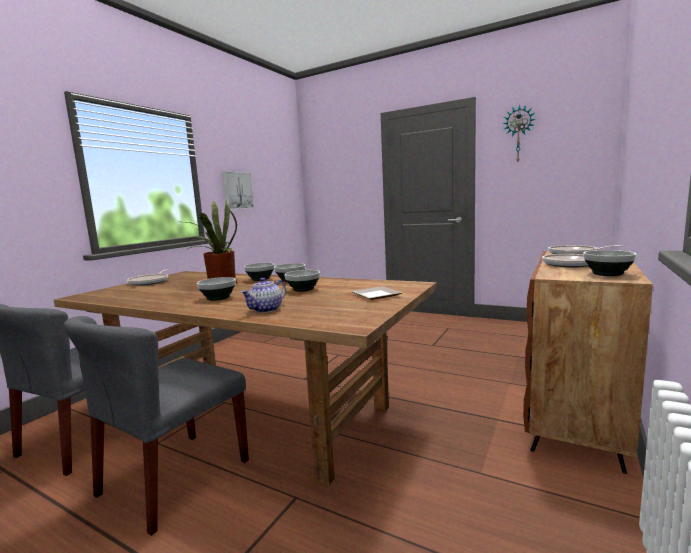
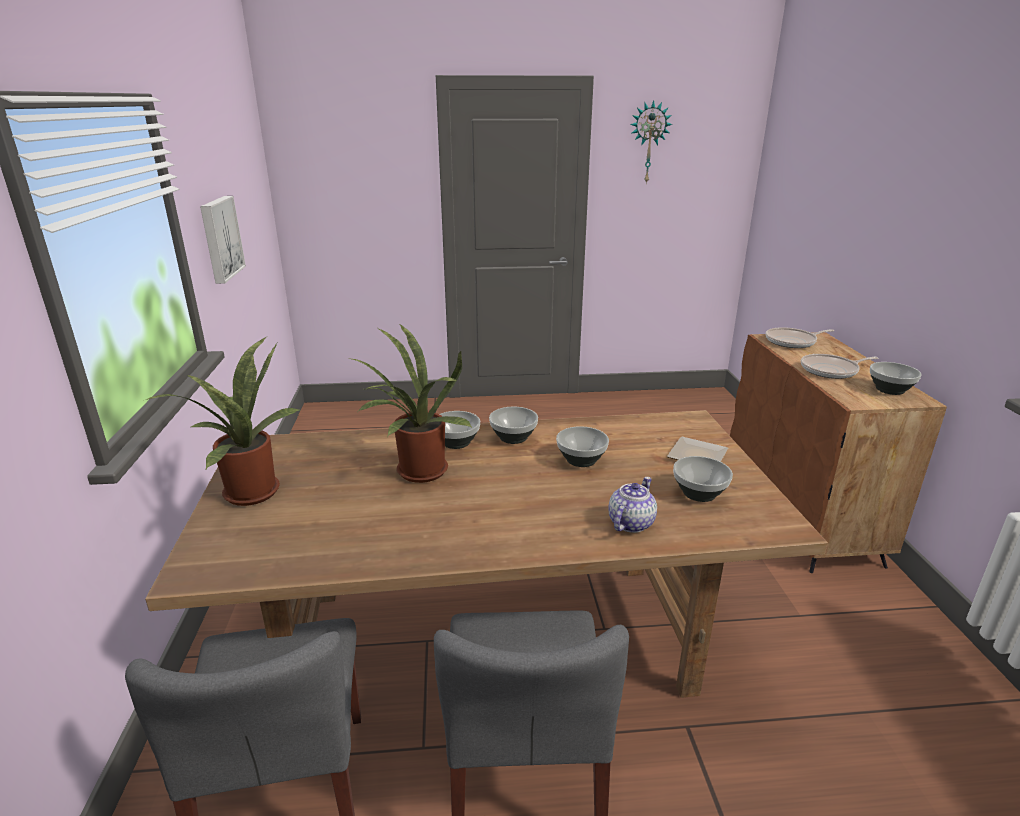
camera: 35 degrees left, 15 degrees up
(150, 282) = (248, 490): frying pan -> potted plant
(217, 298) = (499, 511): bowl -> bowl (698, 494)
(266, 310) = (630, 523): teapot -> teapot turned 150 degrees counterclockwise

